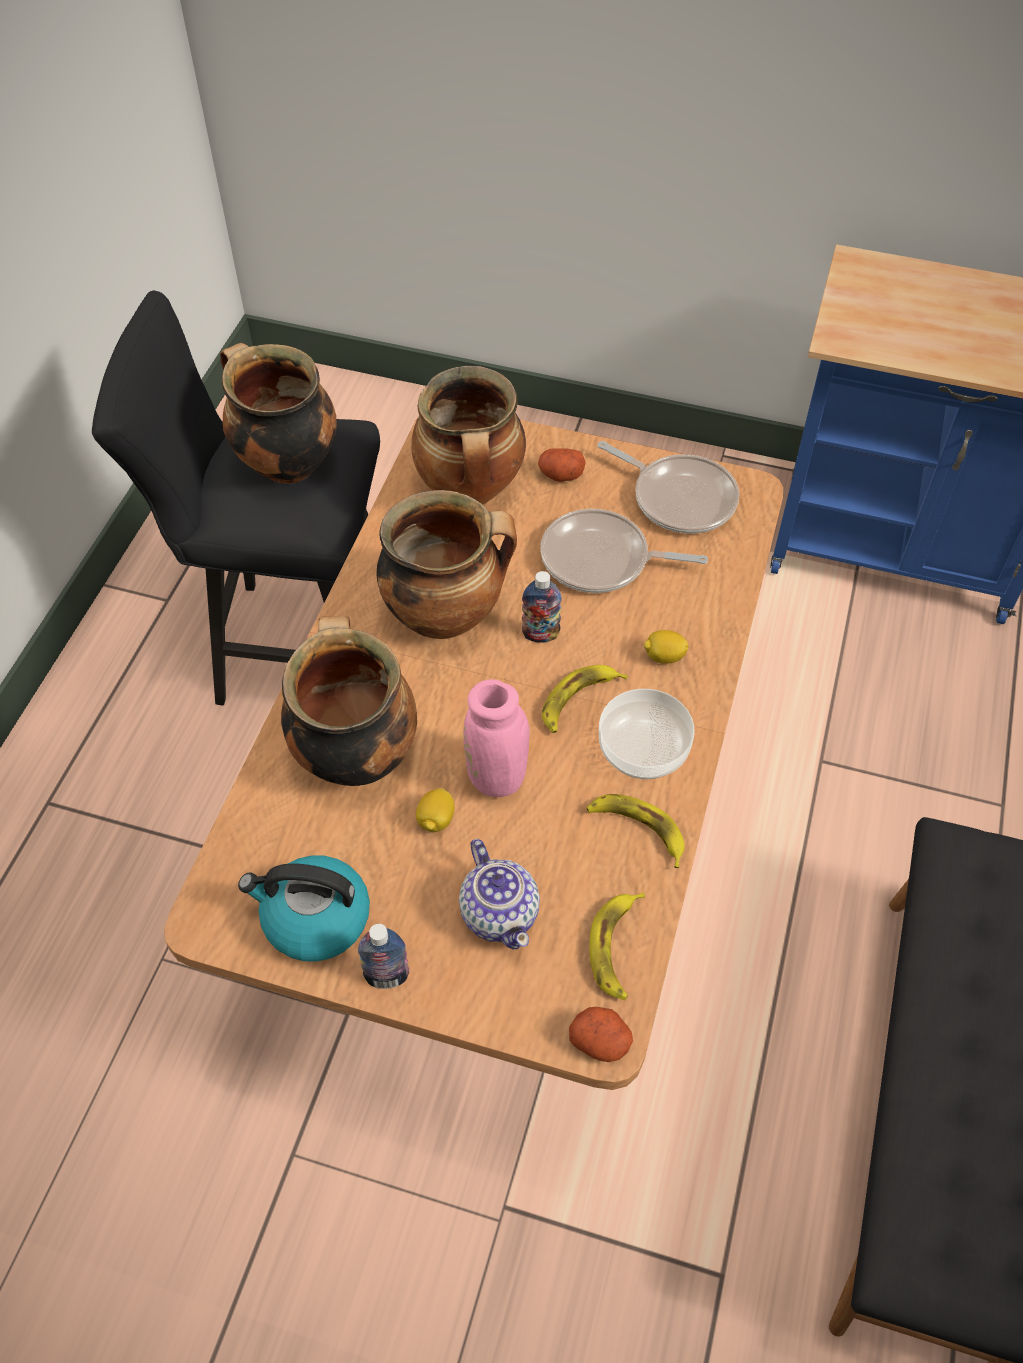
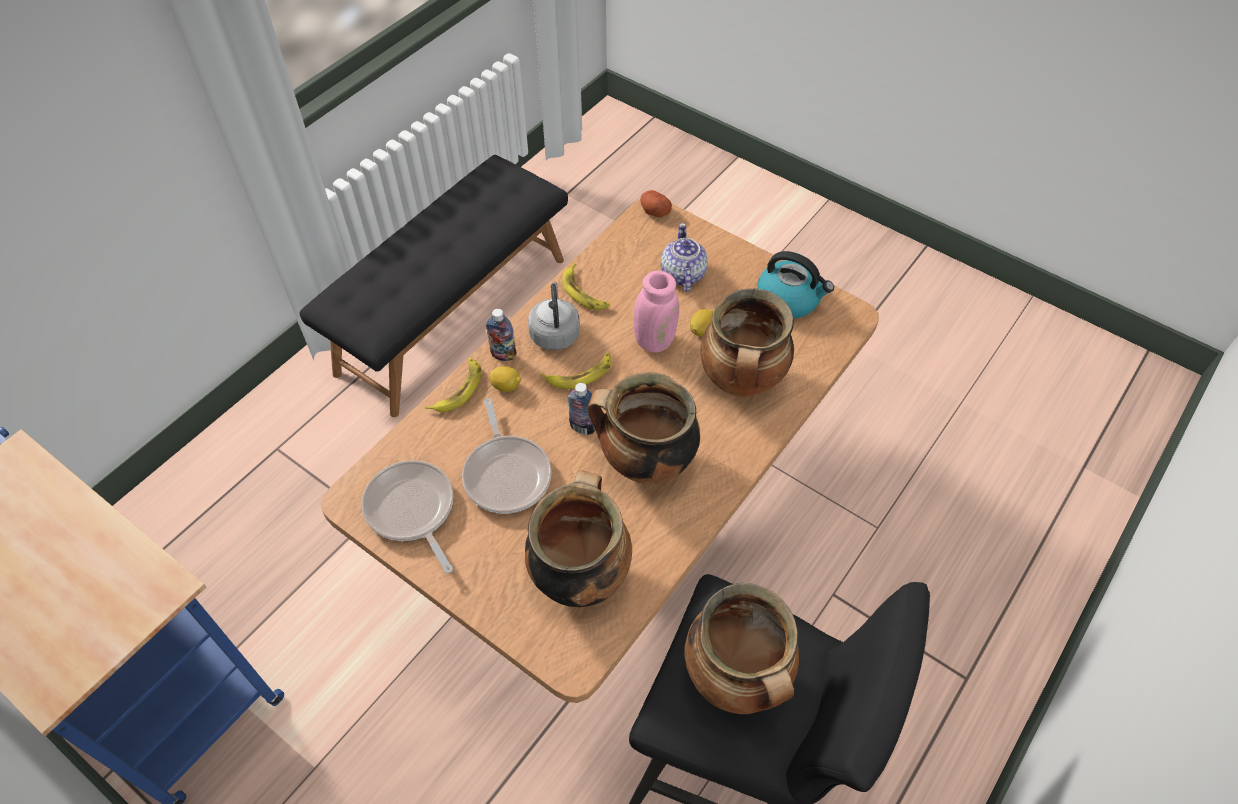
camera: 160 degrees left, 0 degrees up
(387, 977) = (755, 263): bottle -> bottle (503, 355)
(560, 474) = (495, 567): potato -> none
(601, 560) = (507, 473): frying pan -> frying pan turned 45 degrees clockwise
(617, 948) = (626, 243): banana -> banana (458, 389)
(644, 749) = (554, 333): bowl -> grey kettle

